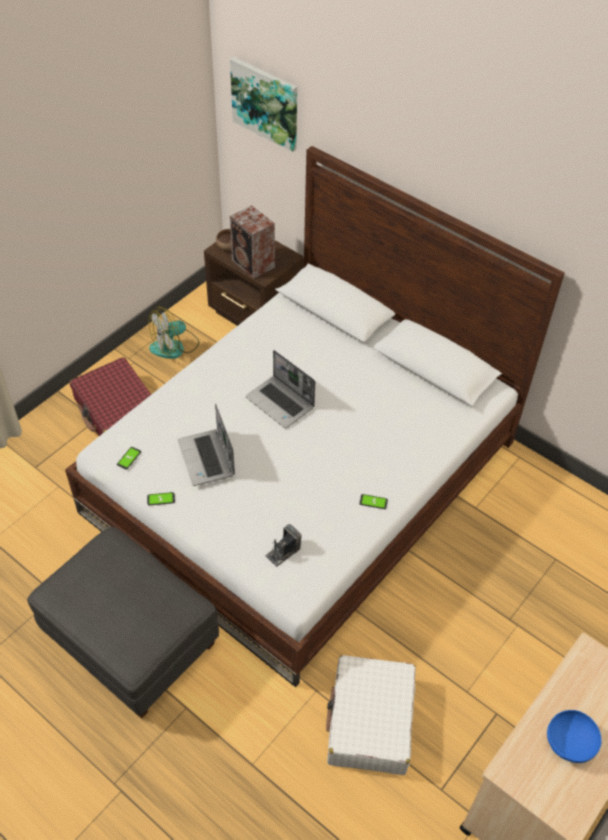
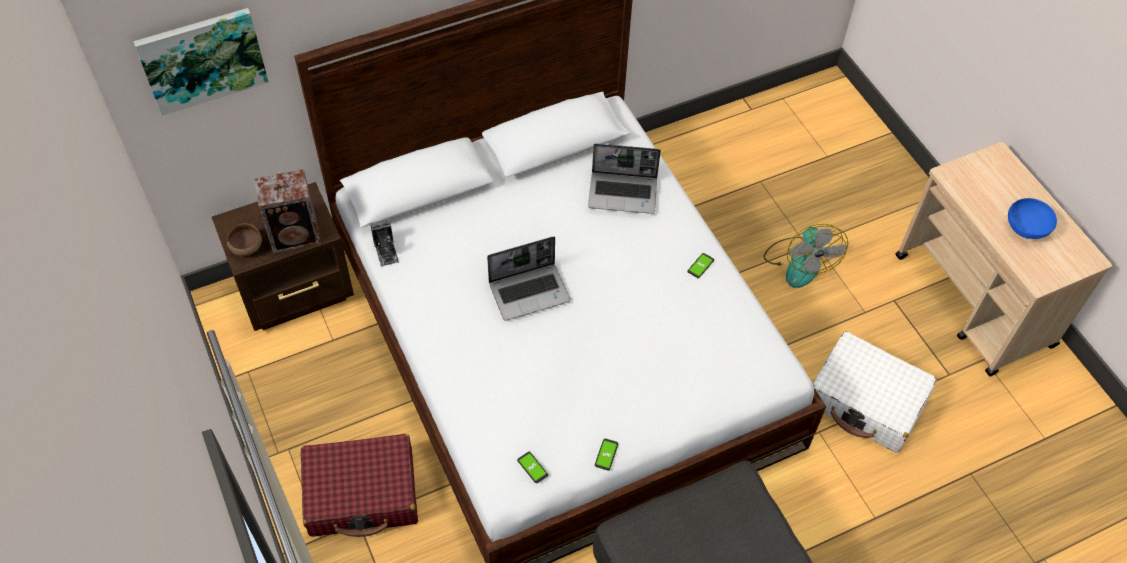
camera: 65 degrees left, 5 degrees up
(174, 346) = (291, 394): fan -> fan (799, 262)
(207, 459) = (575, 389): laptop -> laptop (623, 193)
(283, 552) = (727, 366): camera -> camera (386, 251)

